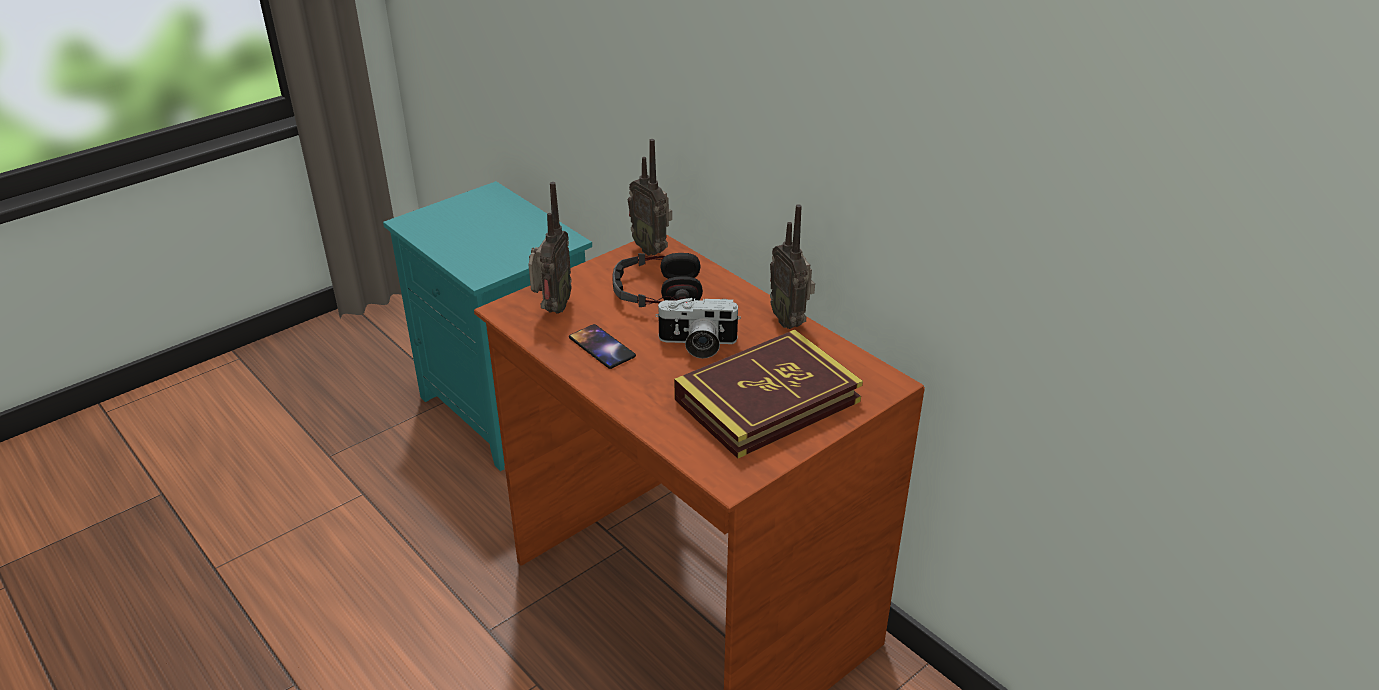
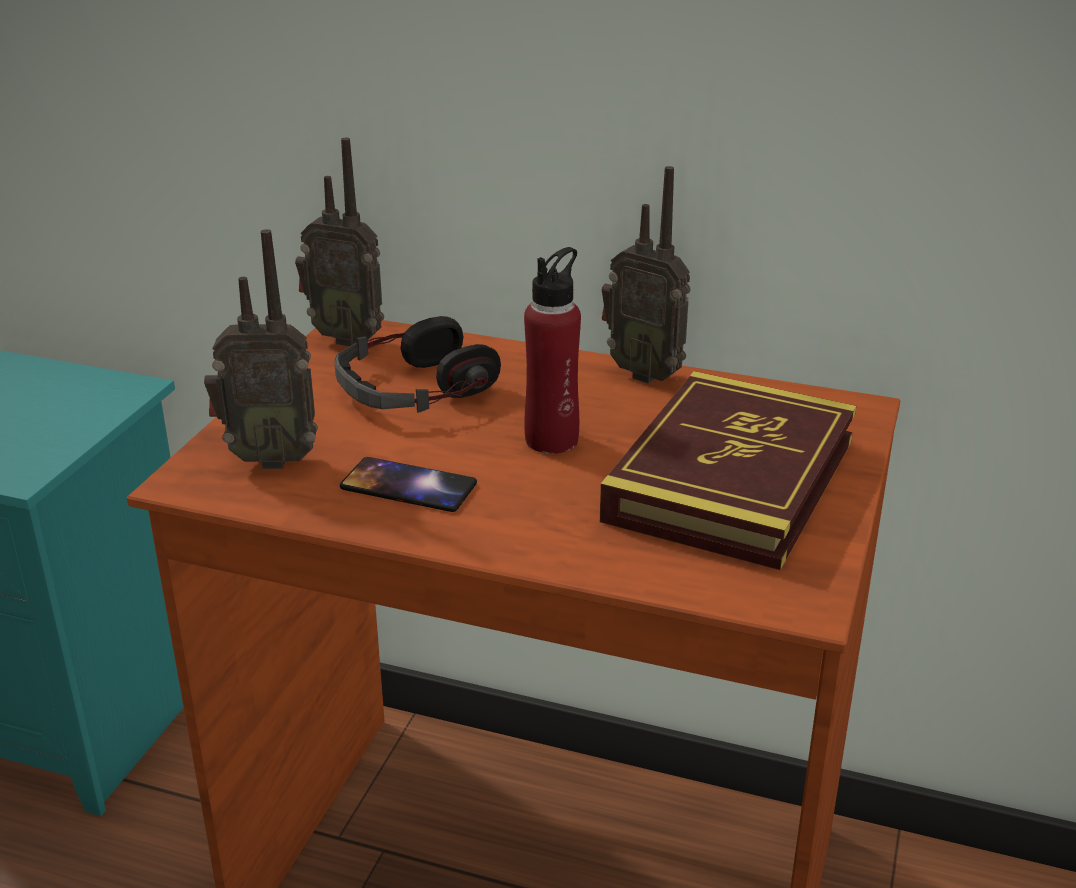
camera: 30 degrees left, 5 degrees down
(552, 309) = (270, 458): radio -> radio turned 105 degrees clockwise
(697, 345) = (552, 440): camera -> red bottle

